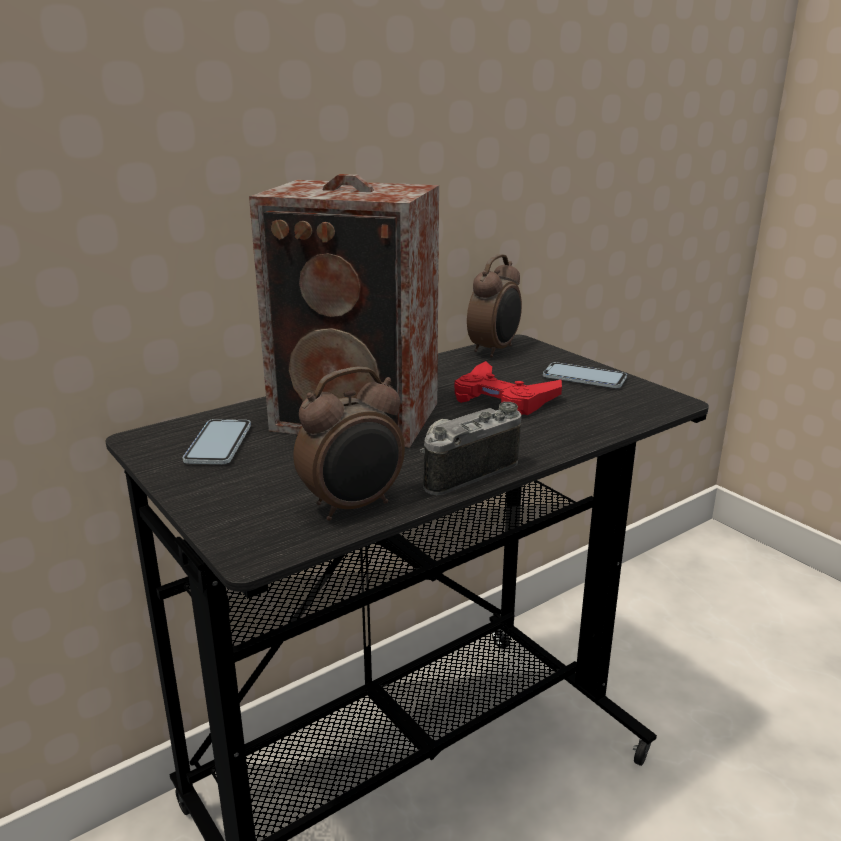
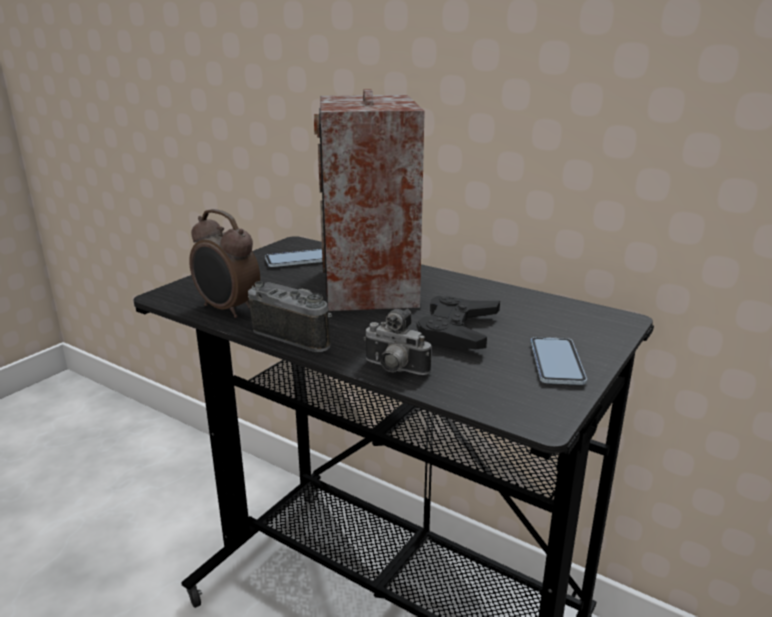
camera: 70 degrees right, 0 degrees up
(495, 350) = (580, 312): alarm clock -> none
(503, 399) = (457, 331): red game controller -> black game controller
(571, 436) = (394, 370): none -> camera

